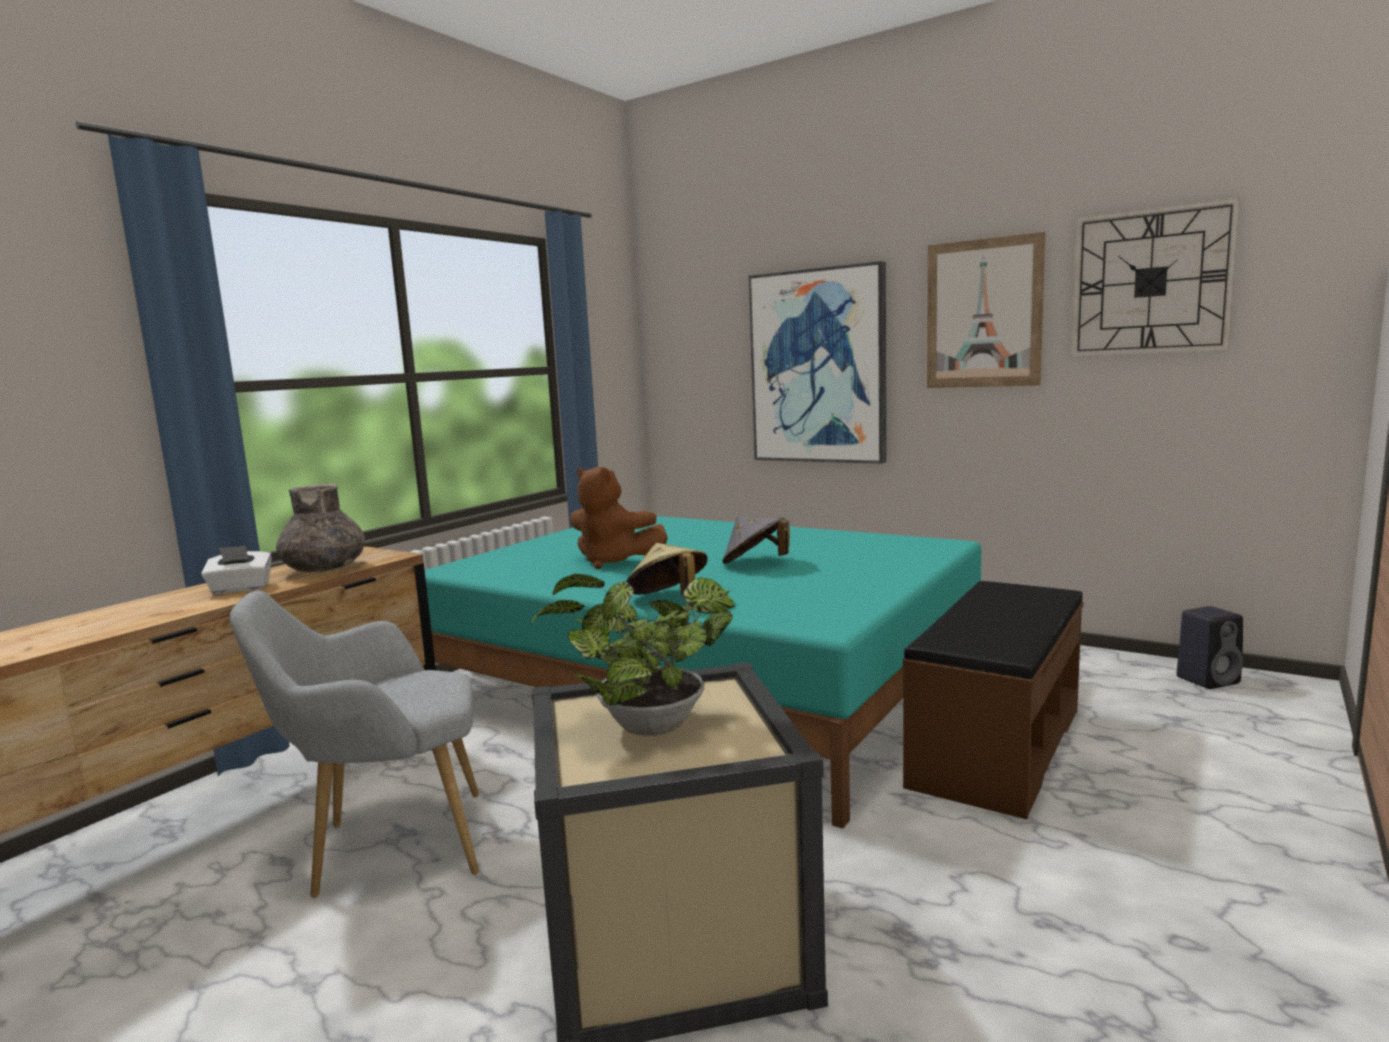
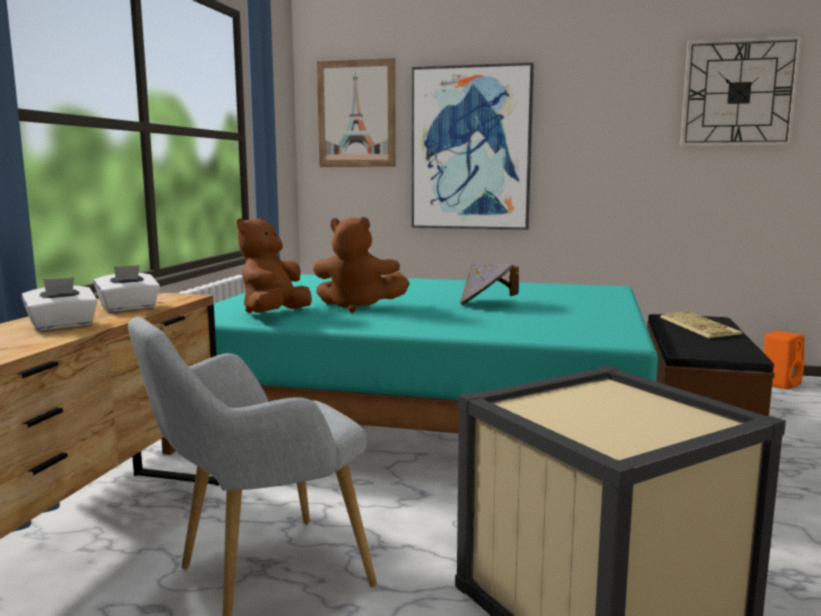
camera: 20 degrees left, 0 degrees up
(325, 568) = (129, 308): grey vase -> white tissue box
(519, 569) = (274, 314): none -> brown plush toy
(644, 727) = (598, 415): potted plant -> none
(668, 599) = (458, 329): beige hat -> none
(983, 314) = (613, 110): picture -> picture (356, 114)
(1015, 604) = (700, 326): none -> keyboard
(1208, 679) = (780, 383): black speaker -> orange speaker

